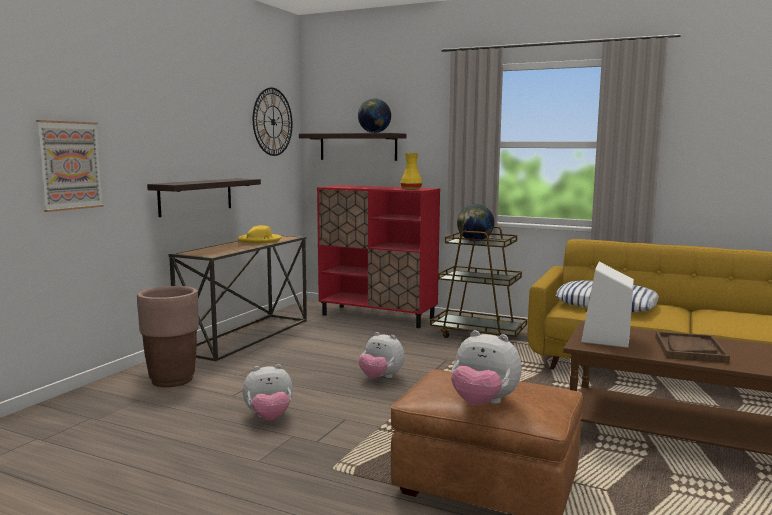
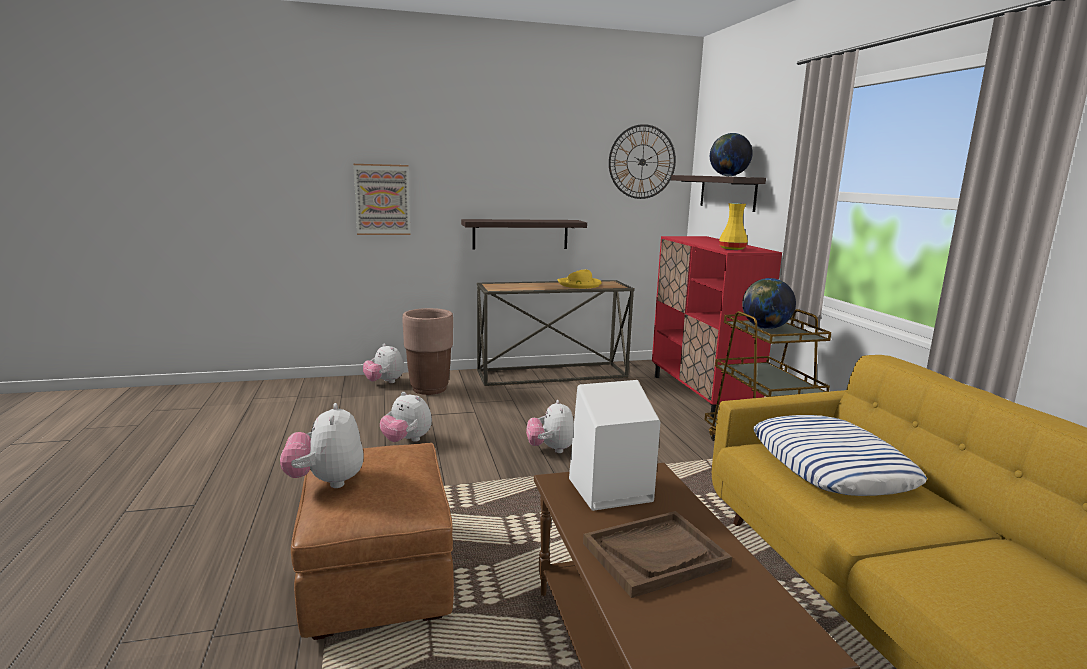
camera: 50 degrees right, 5 degrees up
(107, 392) = (384, 382): none -> plush toy

